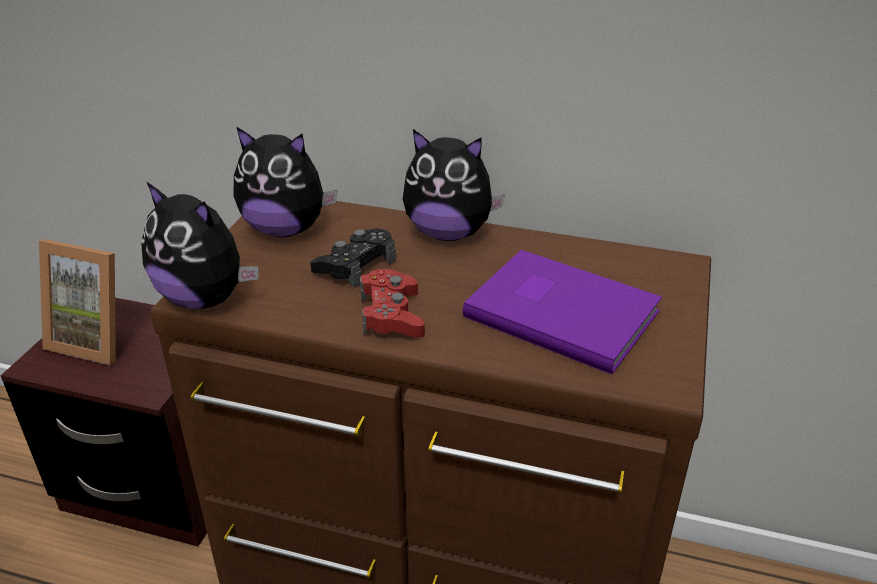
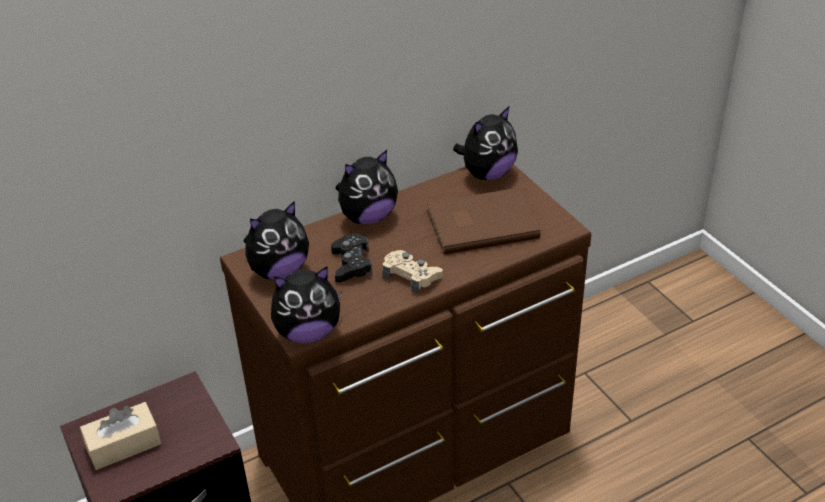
camera: 45 degrees left, 5 degrees up
(97, 339) = (124, 445): picture frame -> beige tissue box
(391, 314) = (411, 276): red game controller -> beige game controller
(561, 310) = (480, 223): purple book -> brown book
(656, 266) = (487, 173): none -> plush toy

